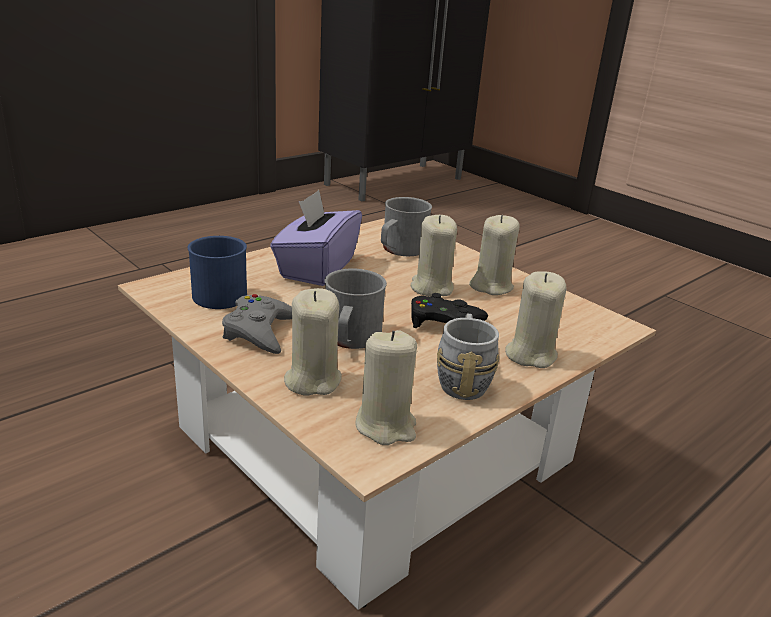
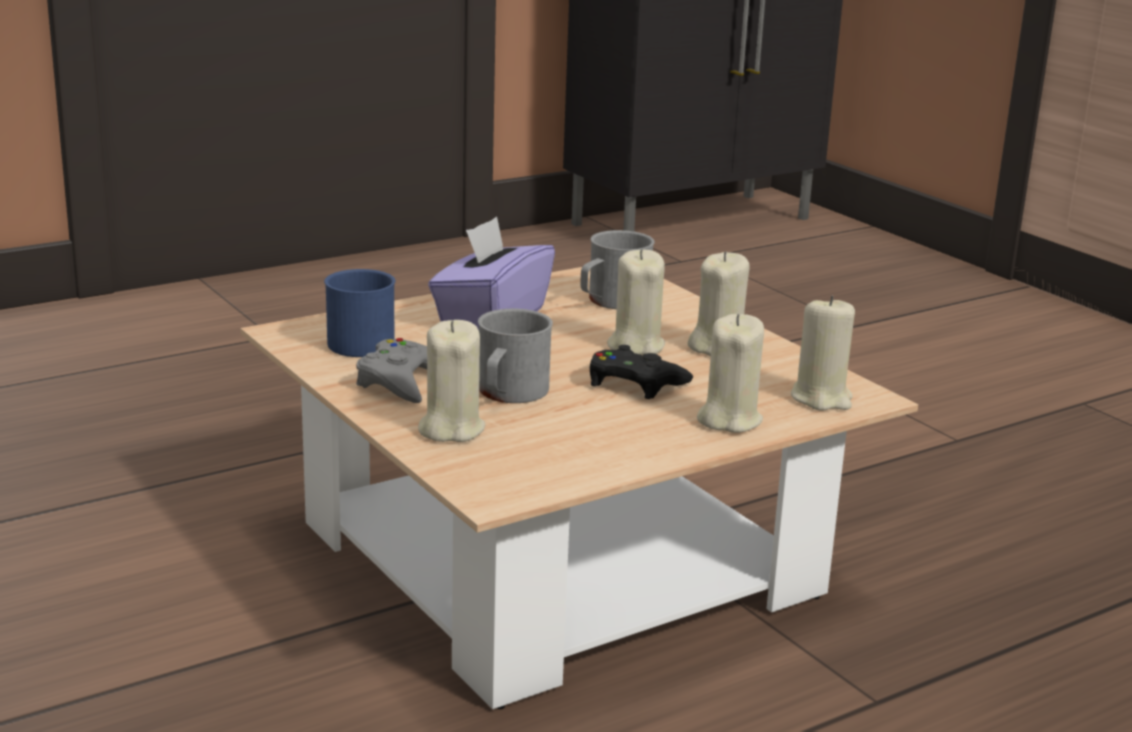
camera: 10 degrees right, 5 degrees down
(386, 425) = (521, 472): beige candle -> beige candle (821, 398)
(463, 379) = (631, 438): grey mug -> none

